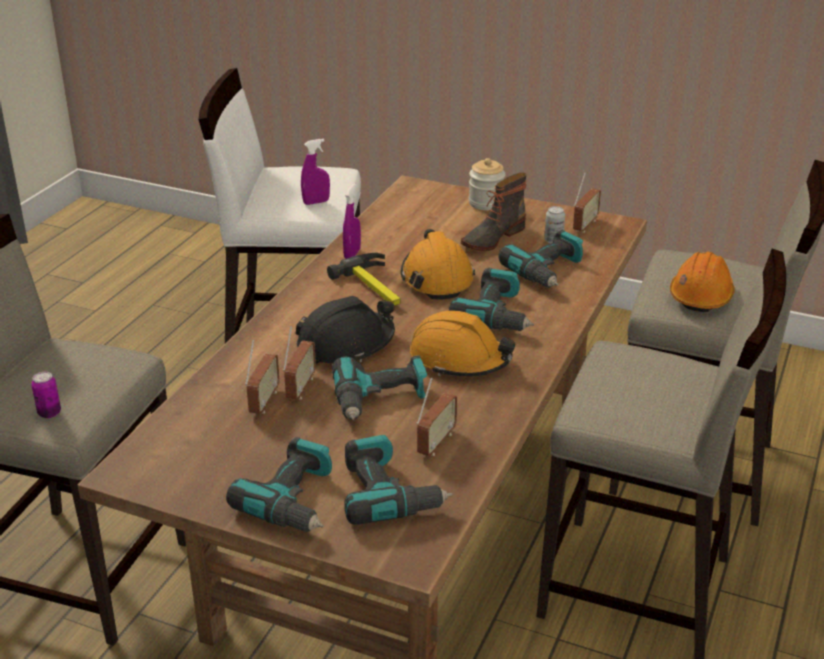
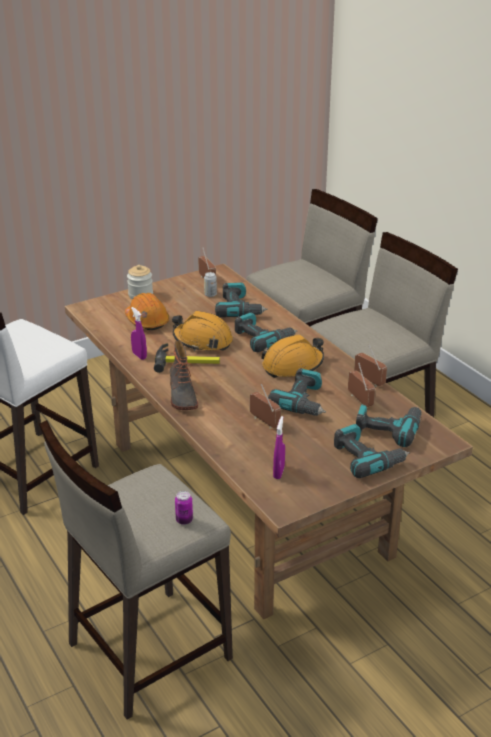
camera: 55 degrees left, 0 degrees up
(264, 402) = (265, 438): radio -> radio (369, 381)
(316, 202) = (51, 345): purple spray bottle -> purple spray bottle (278, 472)
(346, 345) = (237, 393): black hard hat -> none
(492, 237) = (182, 309): boot -> boot (181, 396)
(701, 296) = (310, 283): orange hard hat -> orange hard hat (147, 321)

